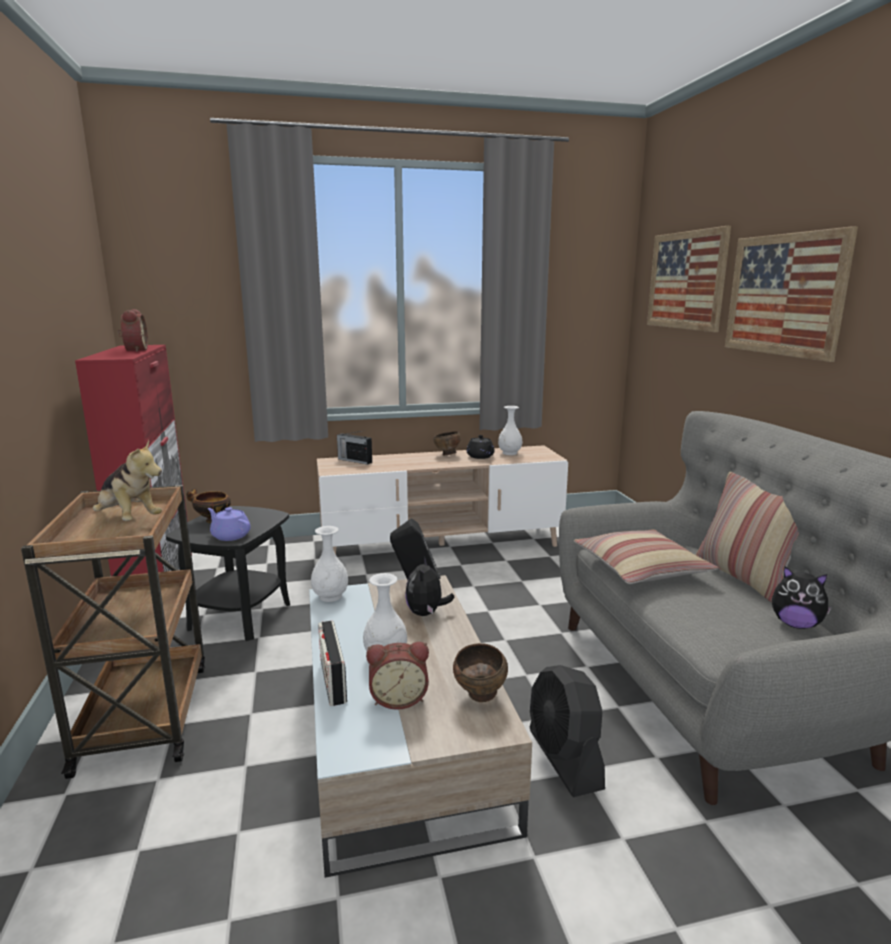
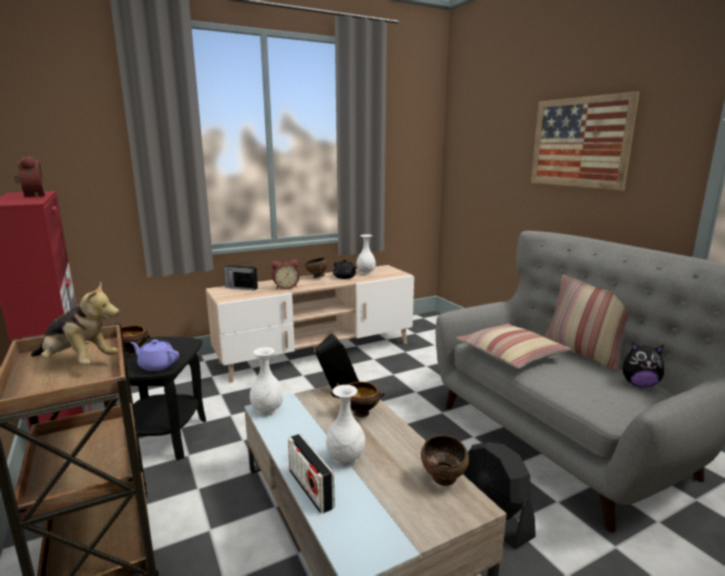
camera: 15 degrees left, 0 degrees up
(398, 698) = (377, 495): alarm clock -> alarm clock (285, 287)
(426, 613) = (359, 413): plush toy -> bowl
(686, 280) = (492, 134): picture -> none

